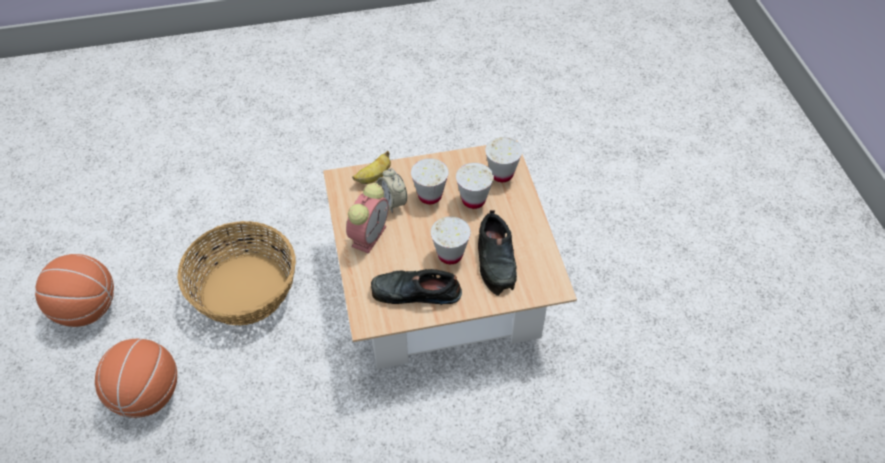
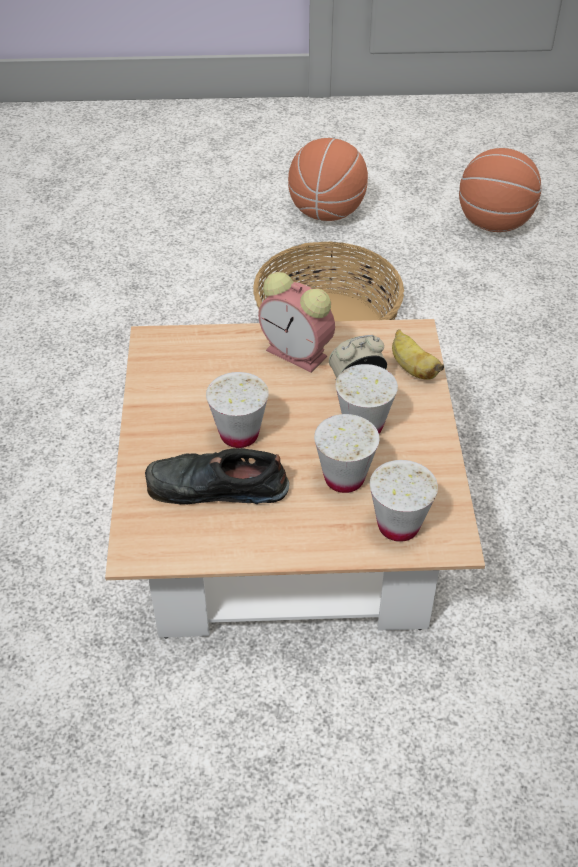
camera: 100 degrees right, 5 degrees down
(146, 396) = (201, 255): basketball -> basketball (493, 223)
(414, 292) = (183, 388): black shoe -> none

